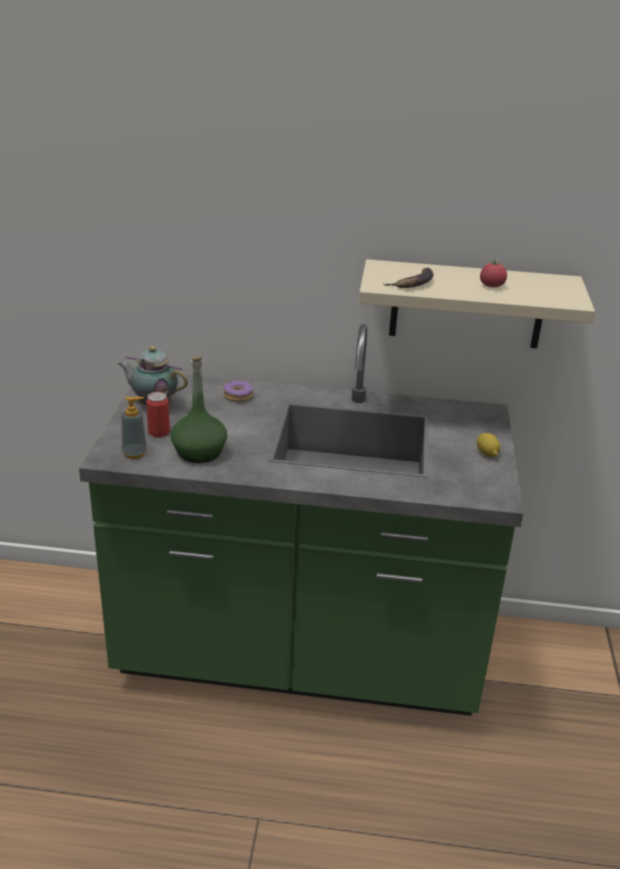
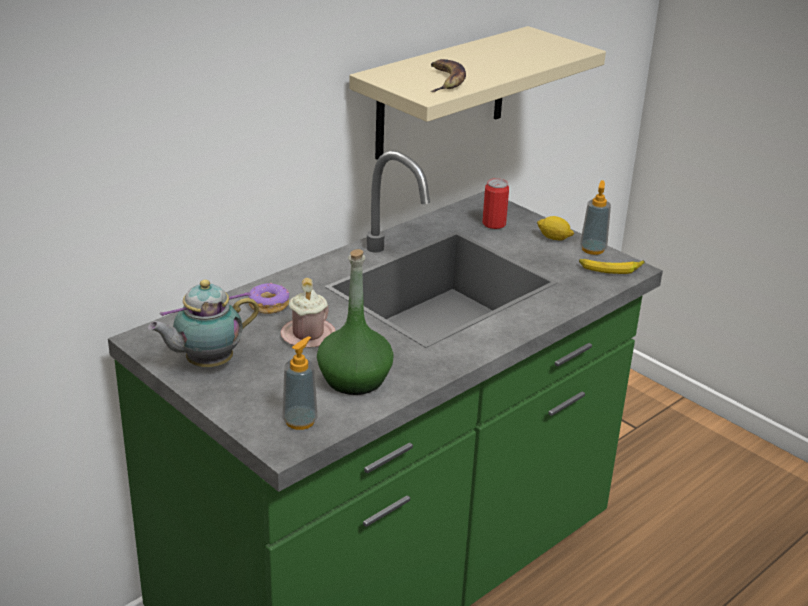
camera: 50 degrees left, 0 degrees up
(159, 432) = (274, 386): can -> can (494, 224)
(224, 420) = (308, 335): none -> pink mug
(484, 491) = (611, 269): none -> banana
(491, 286) = (501, 59): tomato -> none
(499, 473) = (593, 249): none -> soap dispenser

